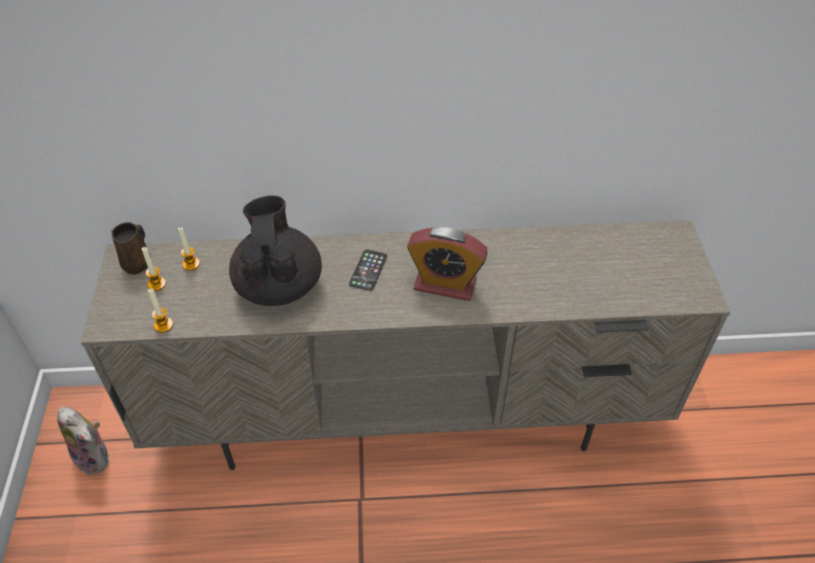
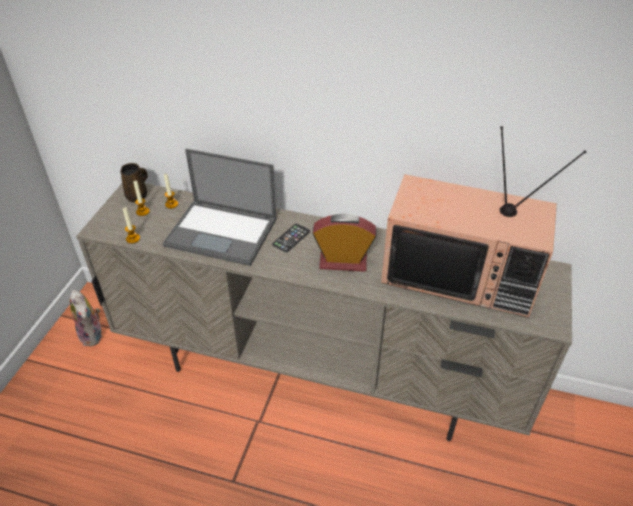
camera: 20 degrees right, 5 degrees down
(278, 285) = (223, 232): black teapot -> laptop
(445, 284) = (343, 262): alarm clock -> alarm clock turned 150 degrees clockwise
(583, 264) = (461, 274): none -> television

